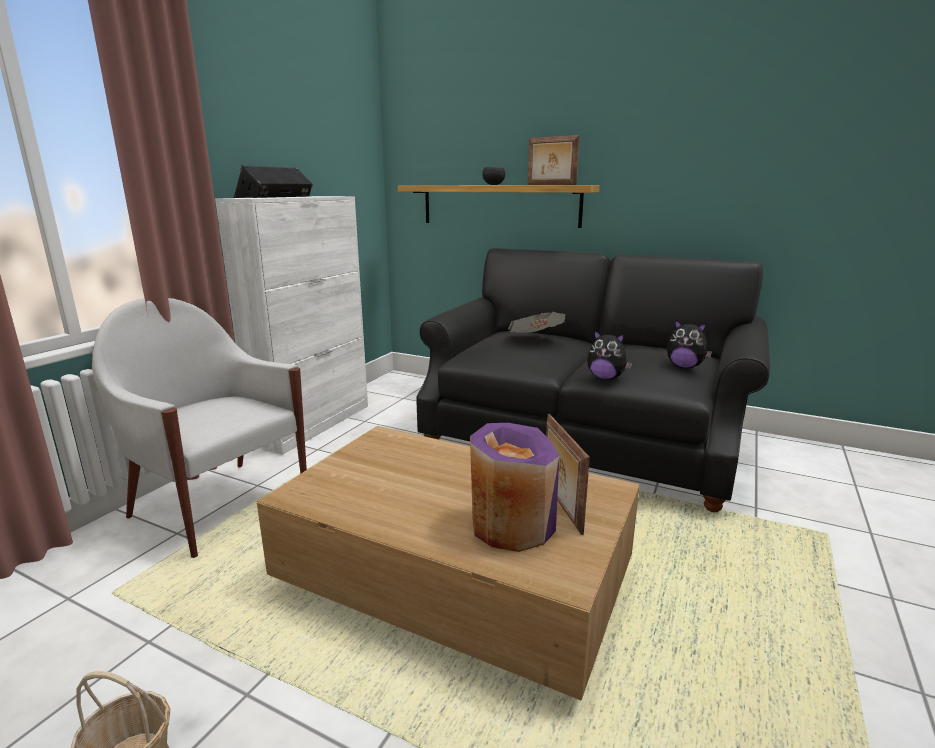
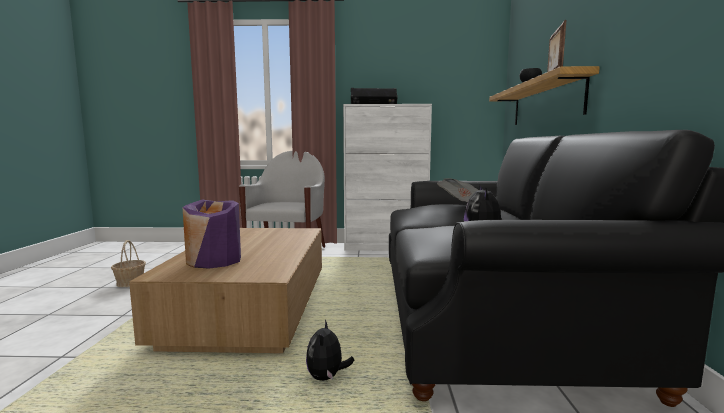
camera: 65 degrees right, 10 degrees down
(560, 506) = (241, 267): picture frame -> none
(606, 378) = (417, 231): plush toy -> plush toy (327, 377)

